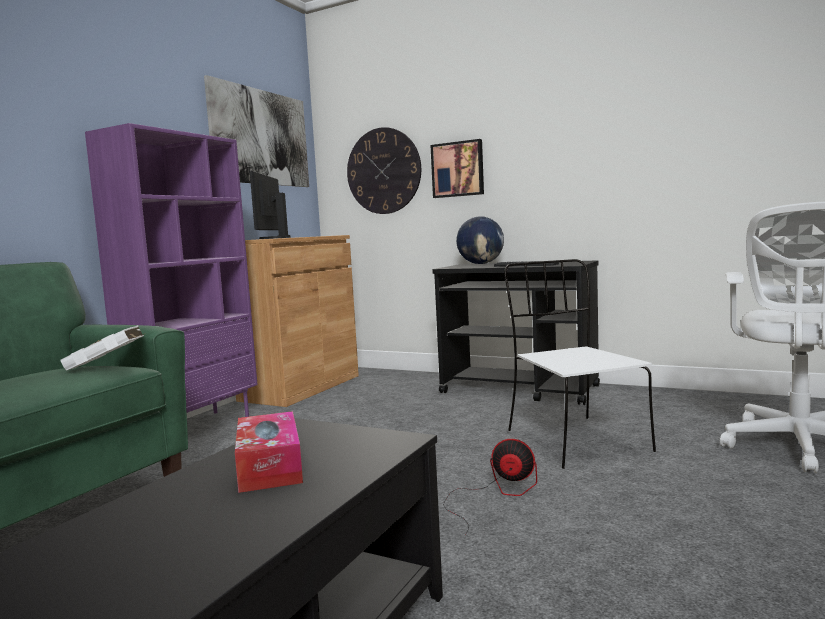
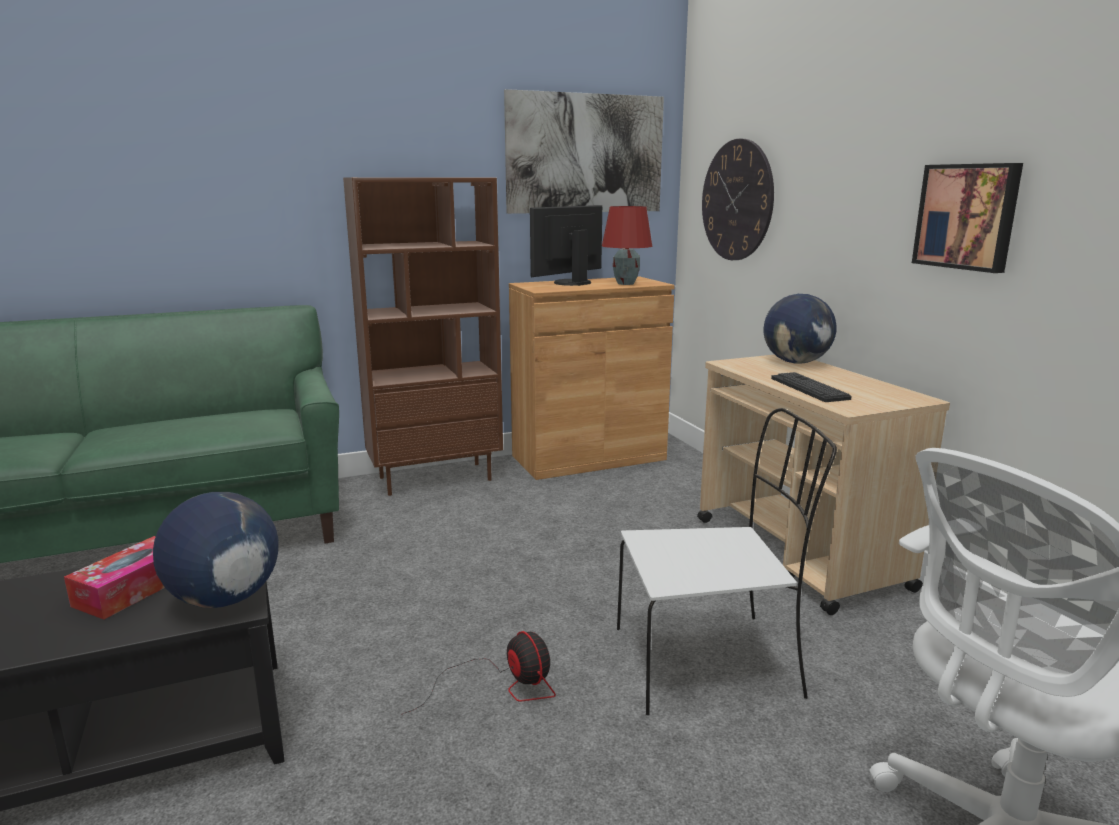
camera: 40 degrees right, 10 degrees up
(109, 366) = (263, 425): white book -> none
(195, 428) = (436, 478): purple bookcase -> brown bookcase
(316, 236) = (626, 284): none -> red table lamp
(374, 441) = (224, 599): none -> globe
(458, 169) = (811, 213): picture -> picture (967, 216)
(520, 390) = (799, 554): black cart -> beige cart
(574, 440) = (710, 662): white chair -> white chair turned 60 degrees clockwise

